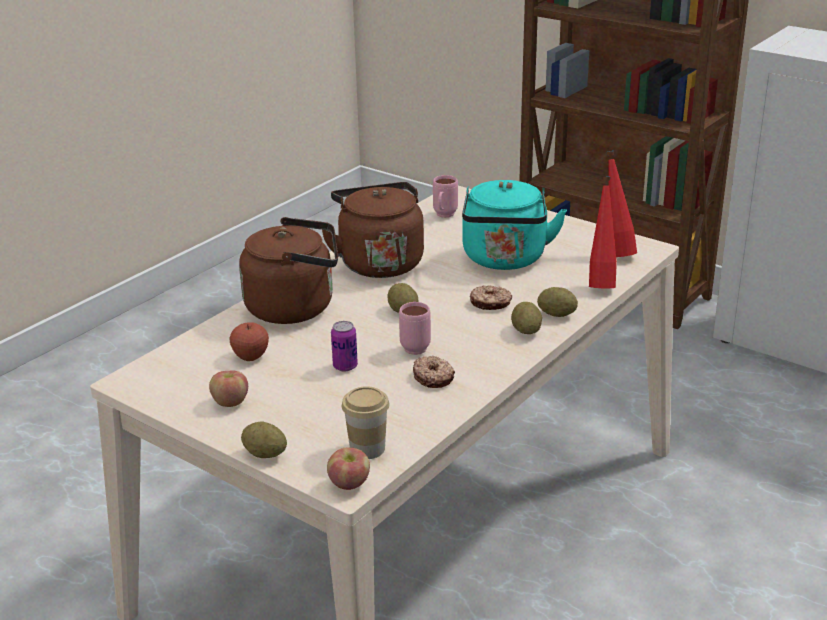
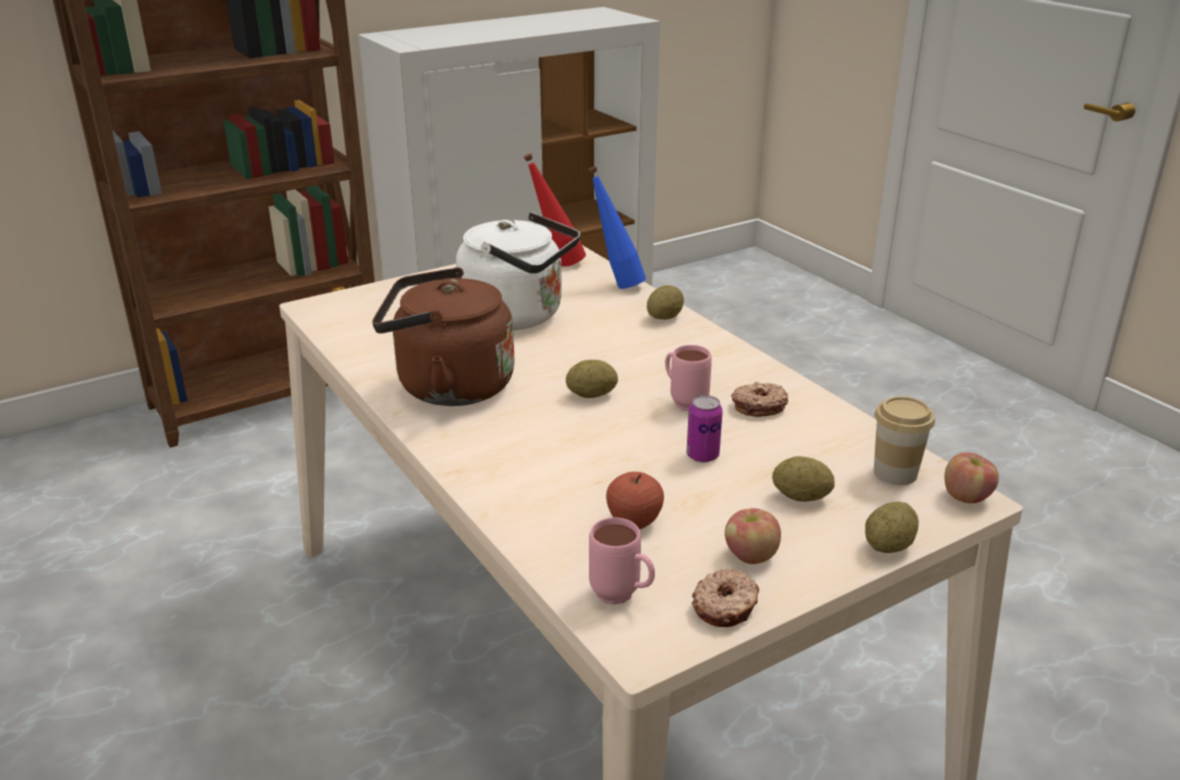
camera: 70 degrees left, 0 degrees up
(296, 307) = (521, 465): brown kettle -> none
(444, 216) = (366, 325): pink mug -> pink mug (622, 597)
(490, 304) = (614, 344): donut -> donut (726, 607)
(505, 260) = (518, 316): turquoise kettle -> white kettle
(526, 331) = (688, 339): potato -> potato (801, 497)
(601, 283) = (616, 284): red bottle -> blue bottle

